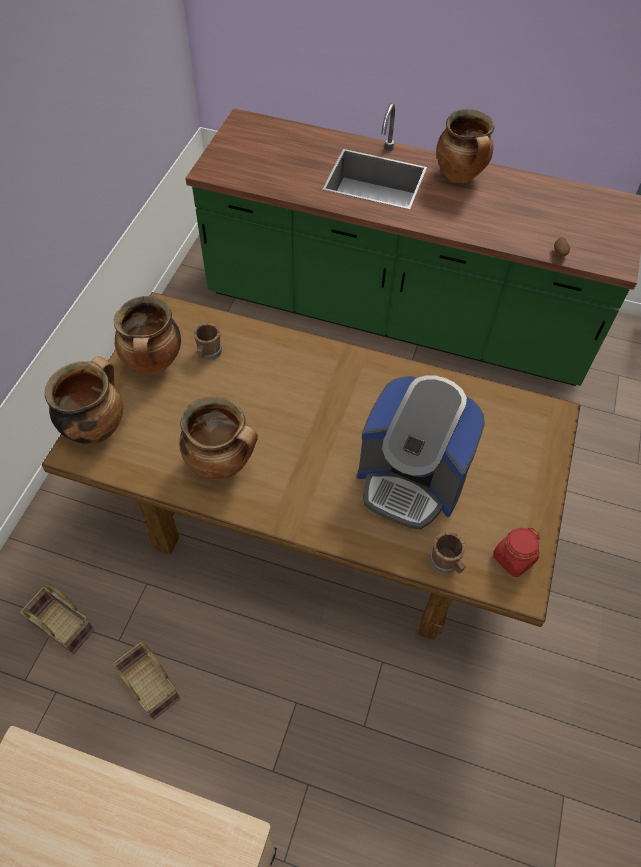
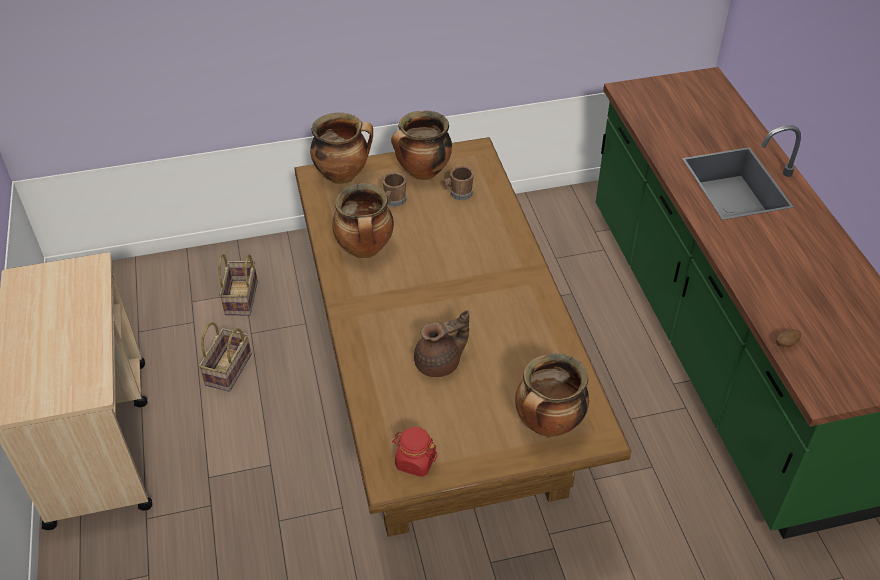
camera: 60 degrees right, 10 degrees down
(411, 480) = (440, 363): coffee machine -> brown teapot
(446, 563) = (377, 418): brown mug -> brown mug (393, 201)
(460, 176) = (809, 234): cooking pot -> cooking pot (548, 425)

